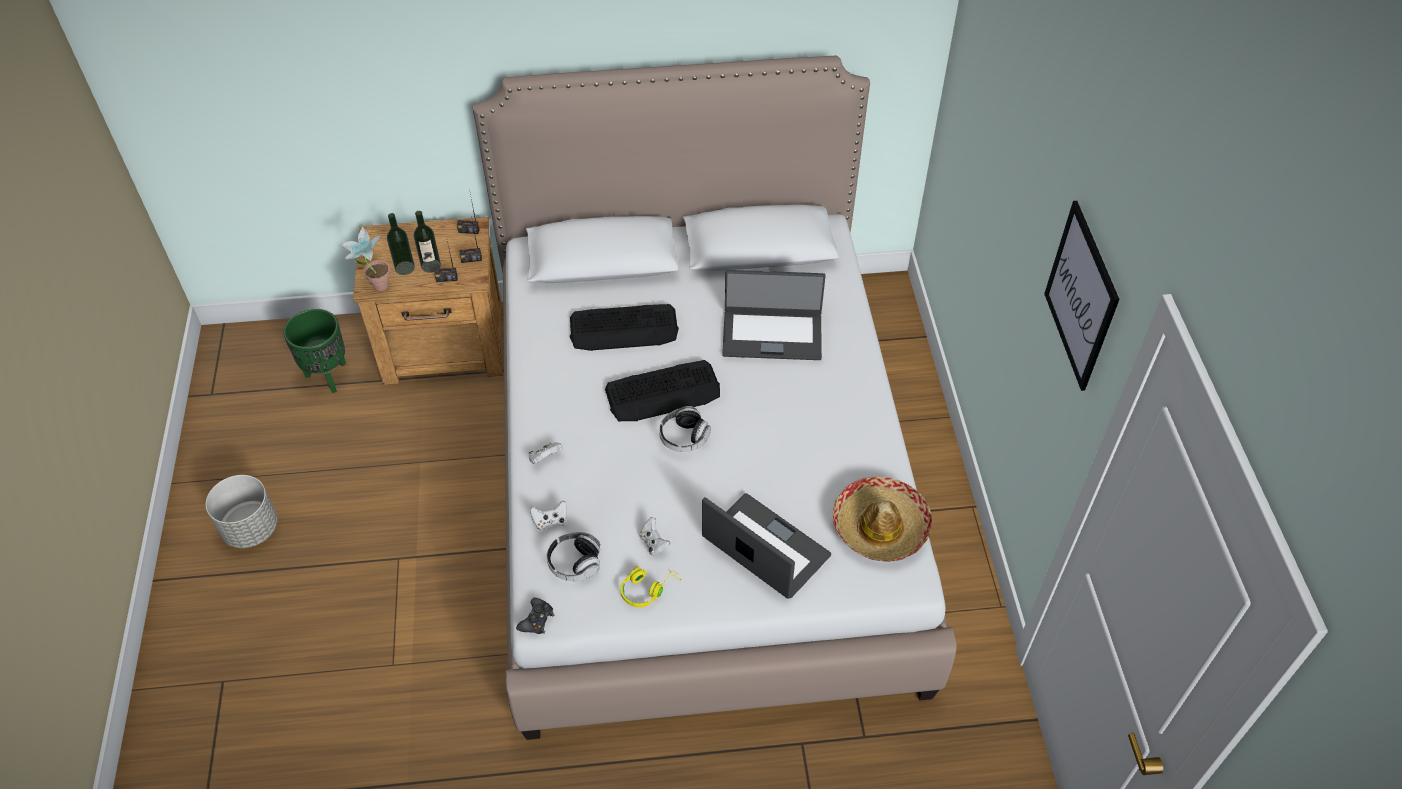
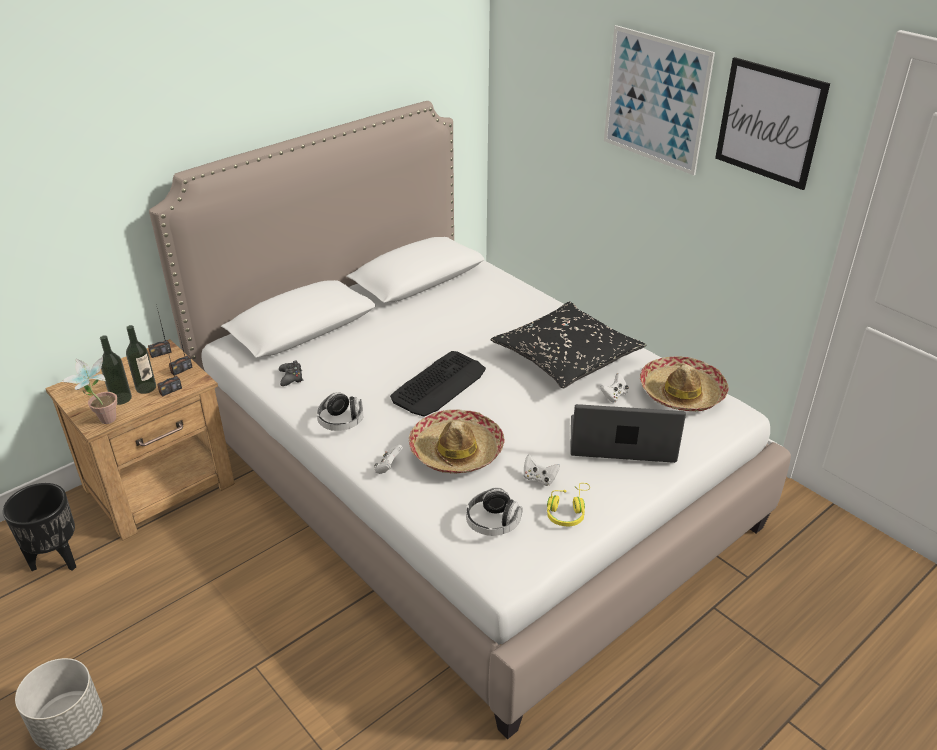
camera: 35 degrees left, 15 degrees down
(328, 377) = (57, 560): green planter -> black planter
(537, 620) = (502, 580): black game controller -> black game controller (291, 377)
(550, 521) = (439, 506): white game controller -> white game controller (614, 395)
(610, 474) = (456, 451): none -> hat
(624, 328) = (364, 360): keyboard -> none
(684, 437) = (486, 404): headphones -> headphones (341, 422)
(772, 334) = (481, 321): laptop -> none
(809, 423) = (566, 358): none -> black pillow
(1028, 187) = (655, 99): none -> picture

